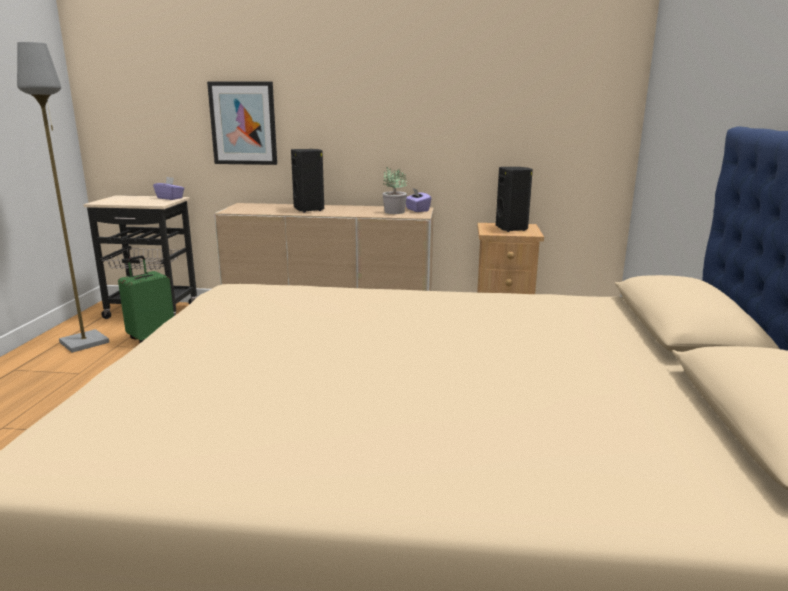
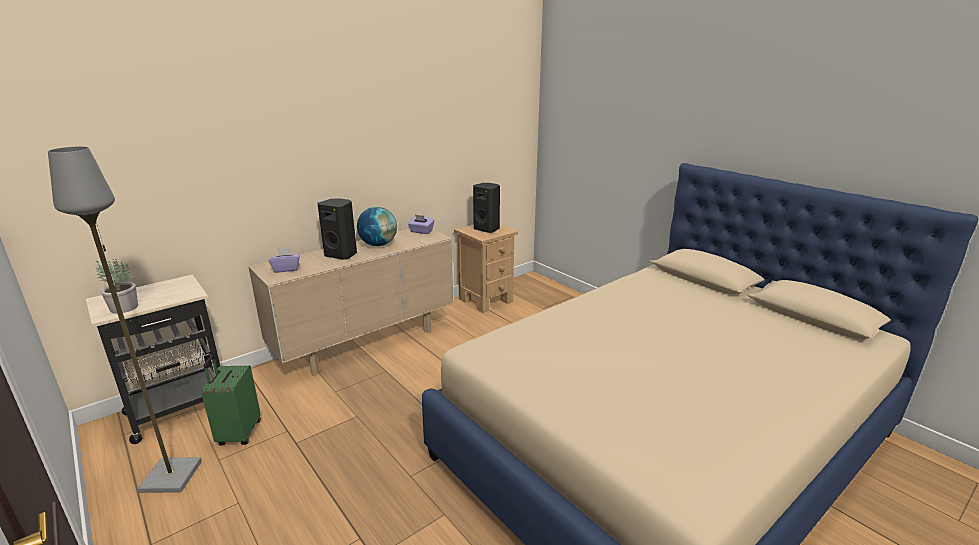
camera: 45 degrees left, 5 degrees up
(170, 198) = (178, 282): purple tissue box -> purple tissue box (286, 269)
(243, 123) = (245, 185): picture -> none
(354, 210) = (378, 245): none -> globe
(394, 212) = (412, 238): potted plant -> potted plant (123, 308)

